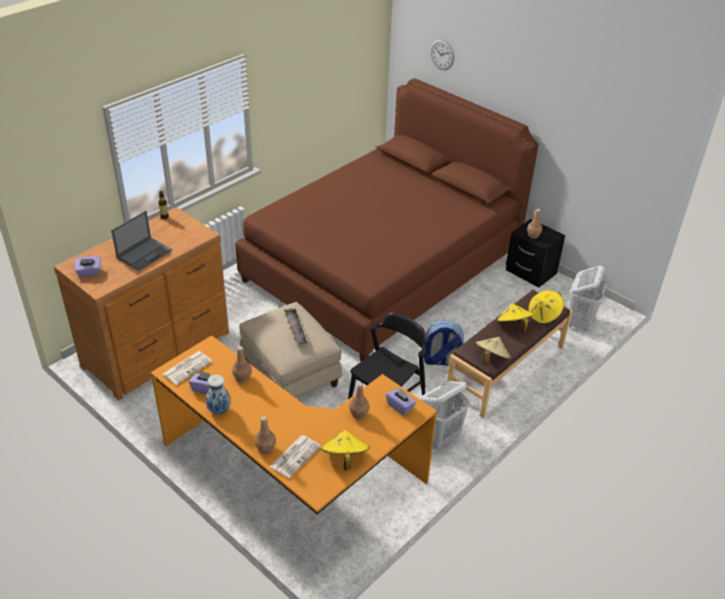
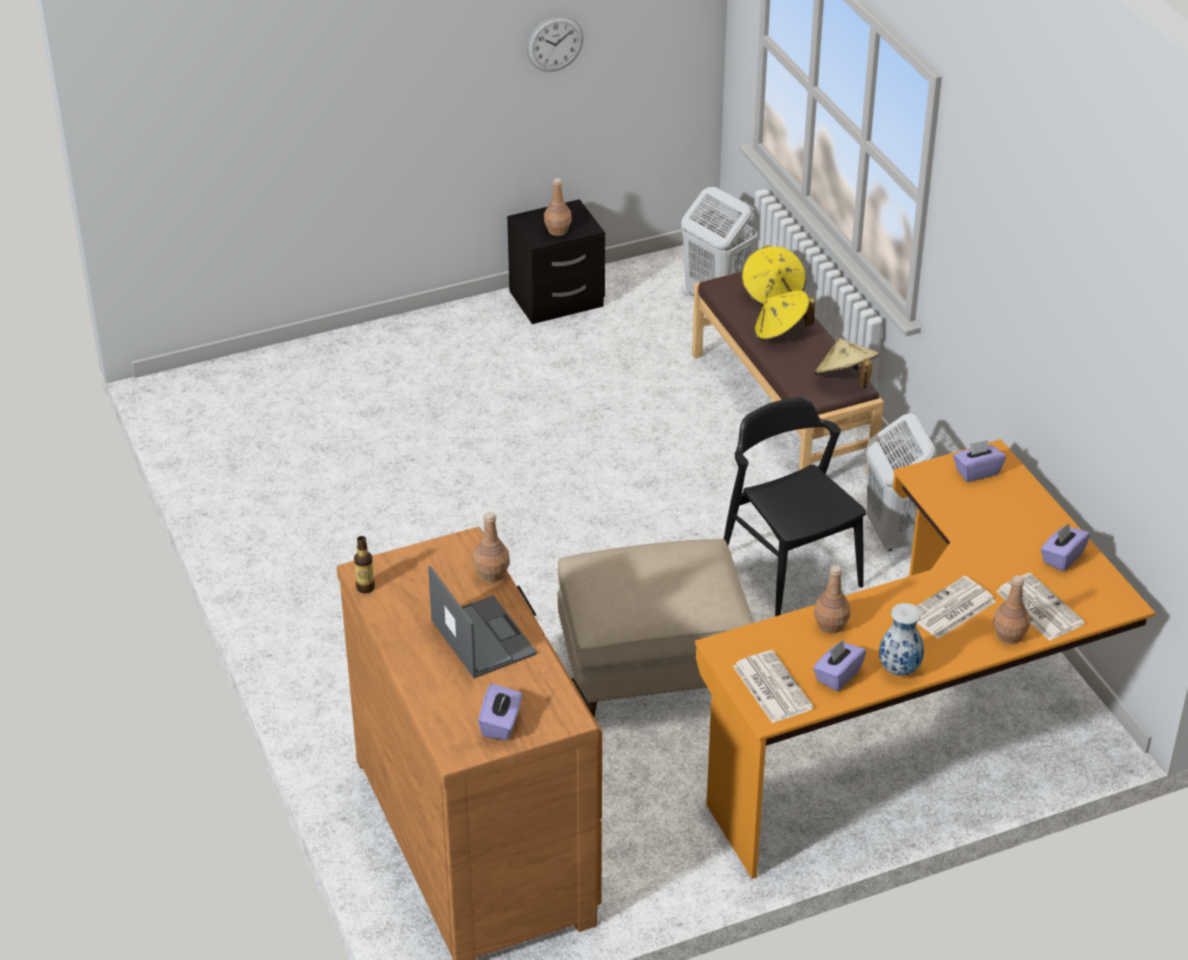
camera: 65 degrees left, 0 degrees up
(276, 420) = (950, 609): none -> newspaper
(296, 328) = (657, 568): tray -> none
(344, 458) = (1062, 557): yellow hat -> purple tissue box
(358, 414) = (975, 518): brown bottle -> brown bottle (492, 574)
(382, 267) = (421, 464): brown bed -> none
(441, 361) = (722, 476): backpack -> none
(442, 54) = (233, 41): wall clock -> wall clock (555, 43)

